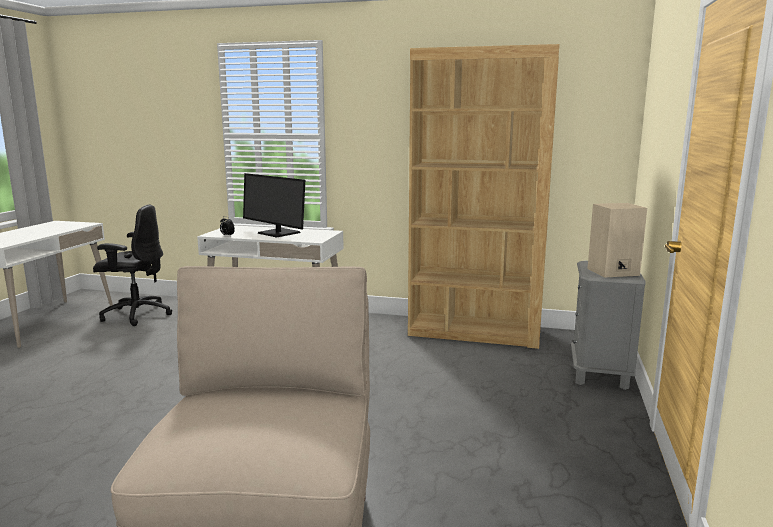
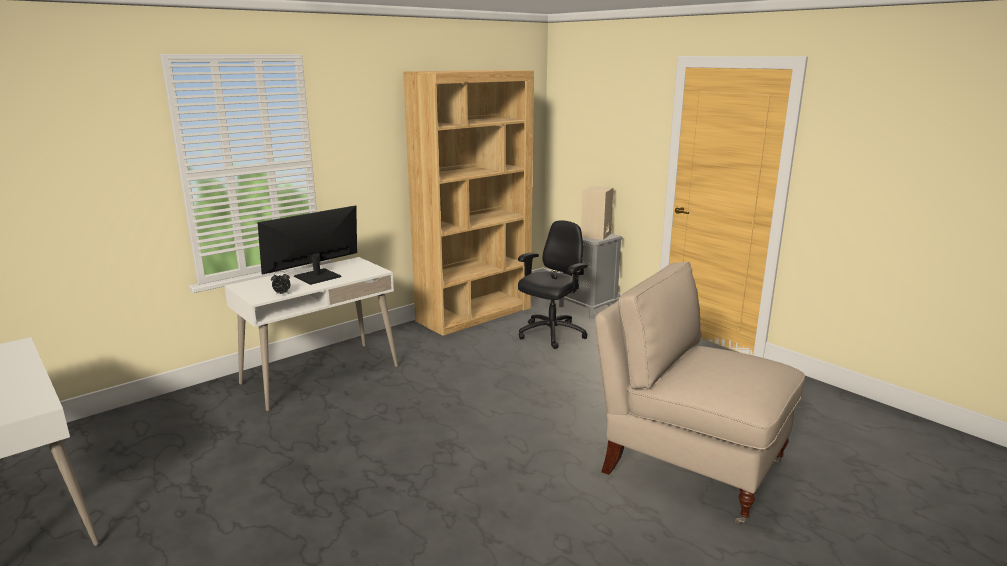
camera: 55 degrees left, 5 degrees up
(136, 314) = (136, 442): black office chair -> black office chair (551, 334)
(278, 233) = (317, 276): monitor -> monitor turned 150 degrees clockwise

